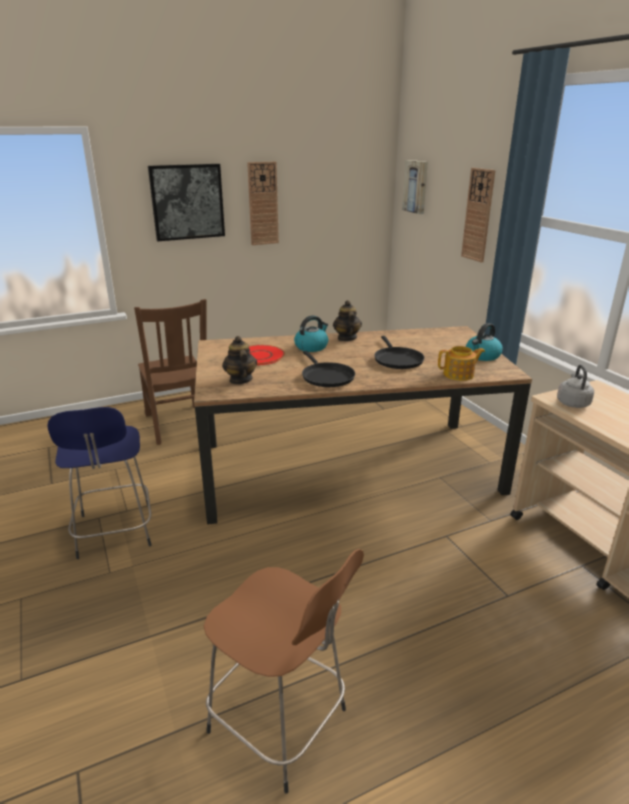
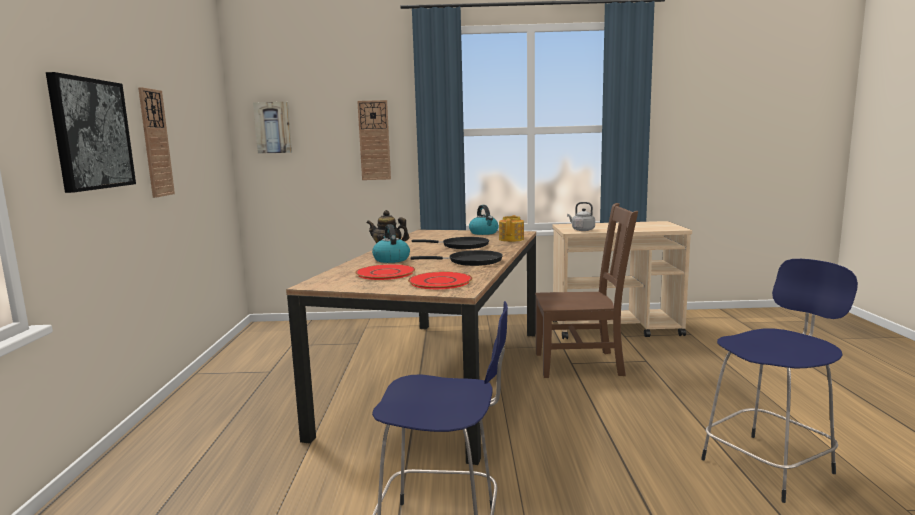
camera: 65 degrees left, 15 degrees down
(179, 425) = (215, 458): brown chair -> brown chair (582, 364)
(240, 380) = (440, 282): teapot -> red plate
(281, 723) = (769, 465): brown stool -> blue stool

